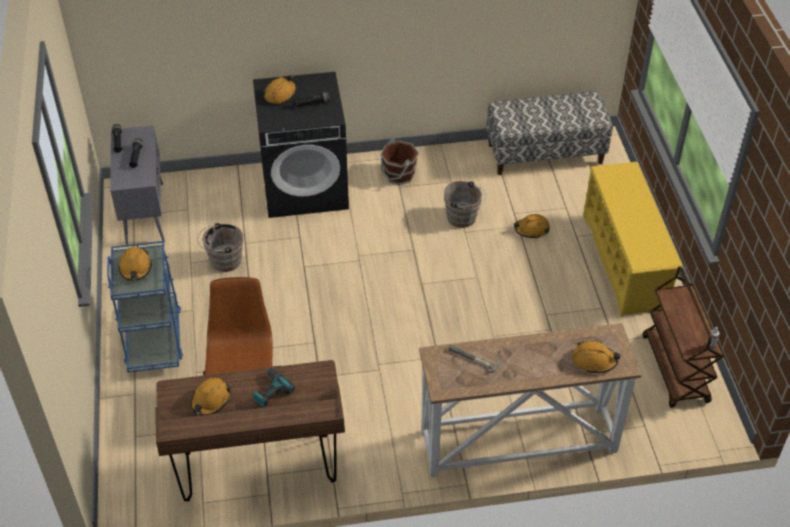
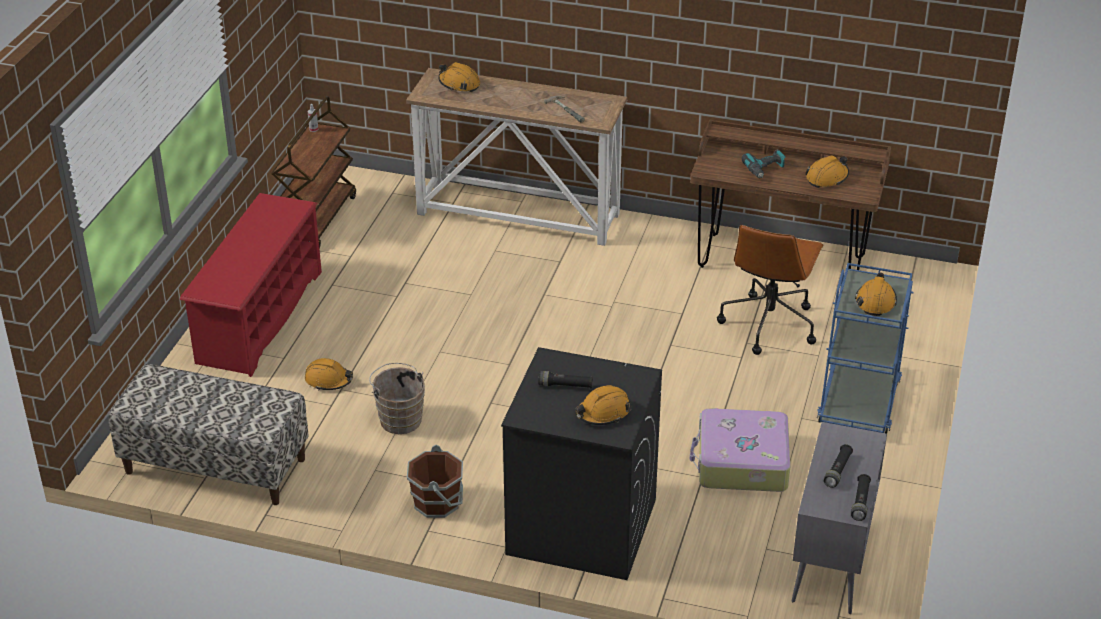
camera: 155 degrees left, 10 degrees down
(223, 261) = (741, 462): brown bucket -> suitcase
(624, 261) = (259, 317): yellow shoe rack -> red shoe rack

